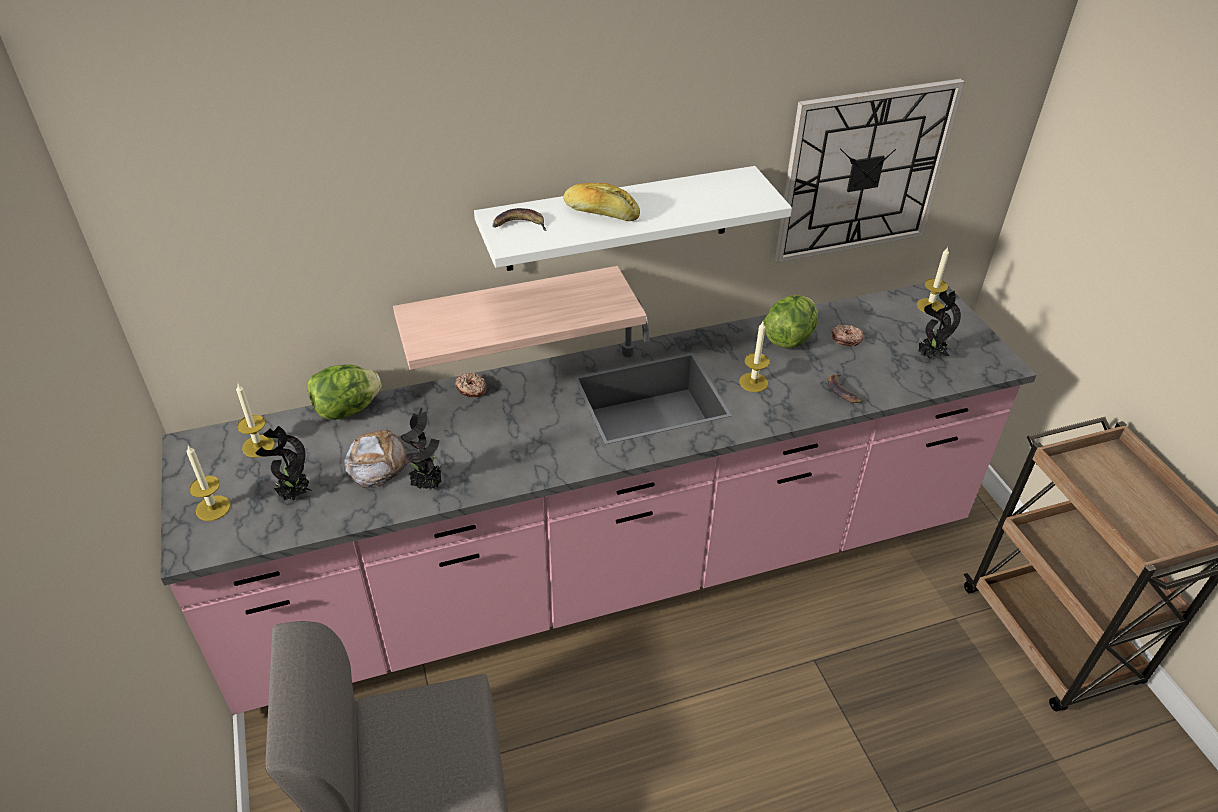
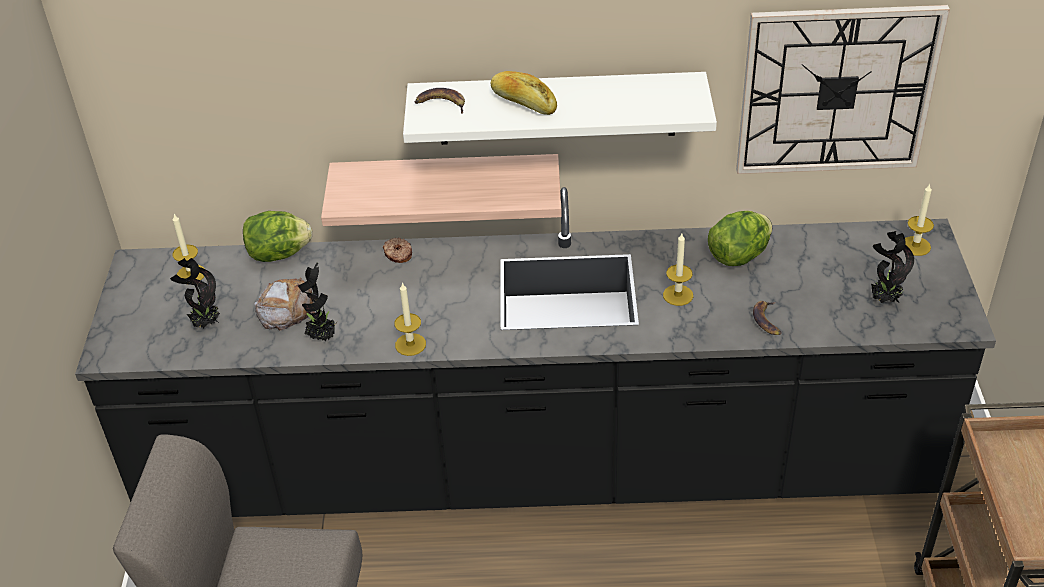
camera: 20 degrees right, 0 degrees up
(213, 508) = (135, 322): candle -> candle (410, 344)
(606, 573) = (530, 470): pink counter -> black counter
(846, 338) = (801, 266): donut -> none

